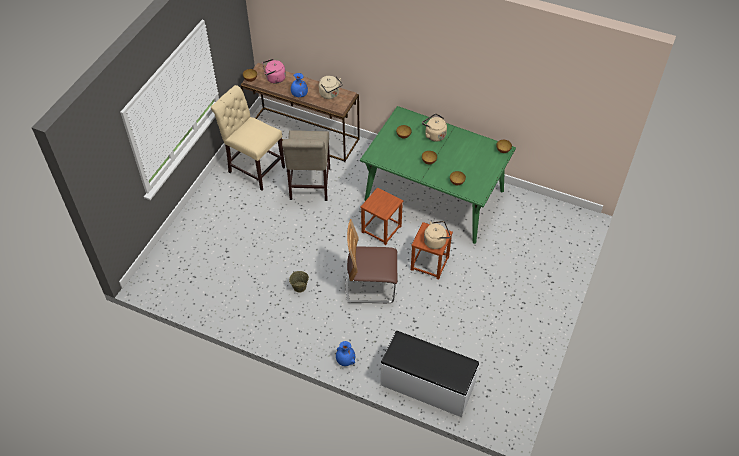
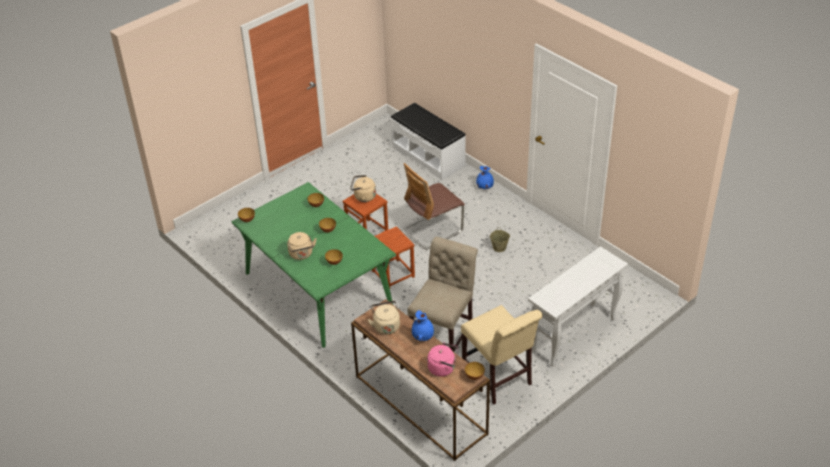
camera: 155 degrees left, 10 degrees down
(207, 220) = (573, 335): none -> white console table
(371, 286) = (433, 230): chair -> chair turned 120 degrees clockwise

